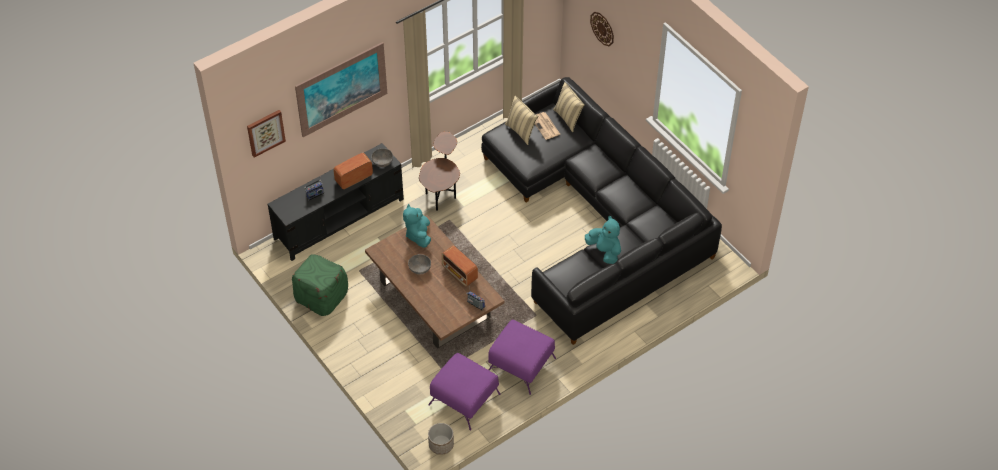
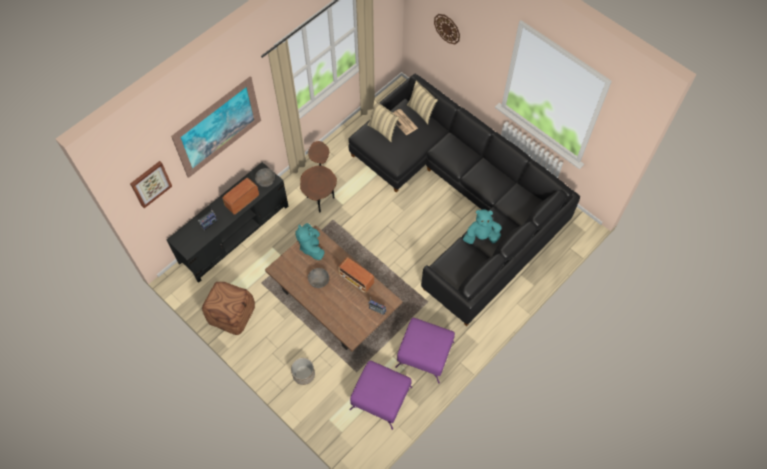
camera: 10 degrees left, 10 degrees up
(321, 296) = (232, 314): green ottoman -> brown ottoman
(441, 445) = (368, 449): planter -> planter (303, 374)
(604, 251) = (481, 236): turquoise plush toy -> turquoise plush toy turned 45 degrees counterclockwise

